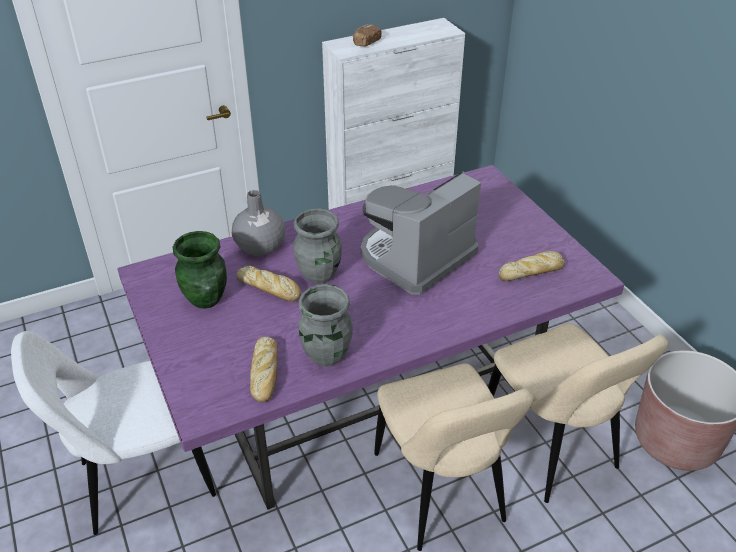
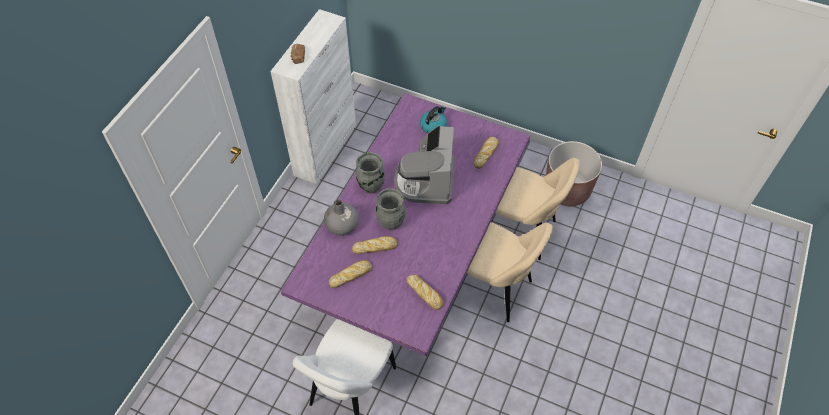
camera: 40 degrees left, 15 degrees up
(206, 299) = (351, 275): green vase -> bread
(326, 355) = (442, 265): grey vase -> grey vase (371, 187)
(491, 210) = (433, 126): none -> kettle

